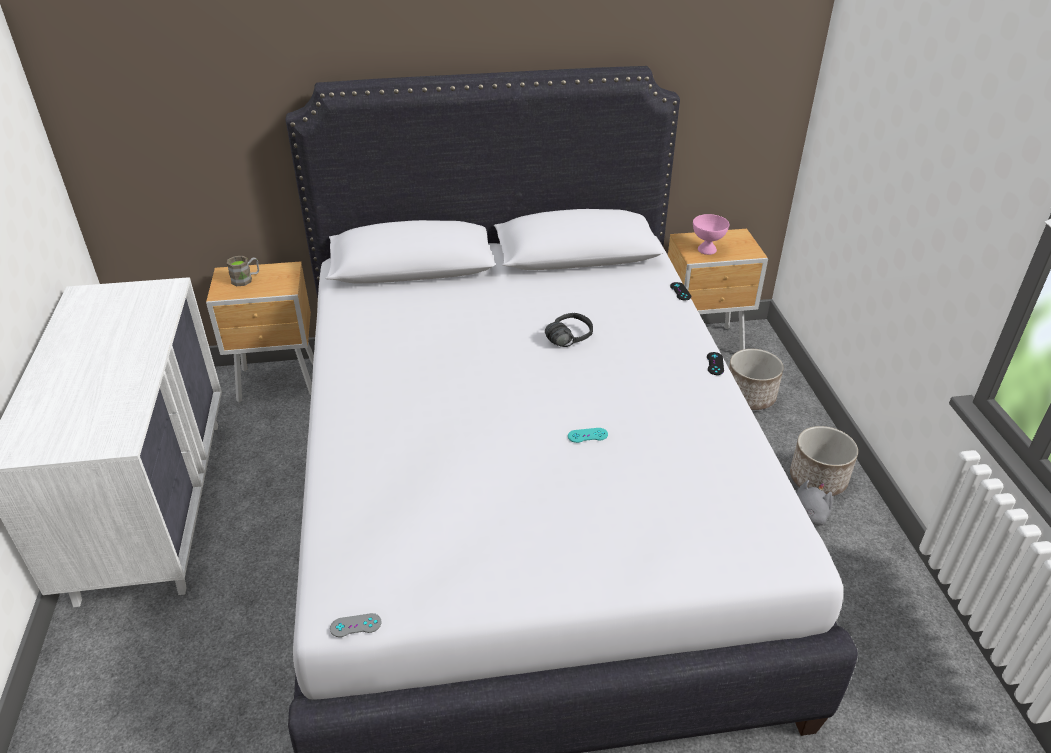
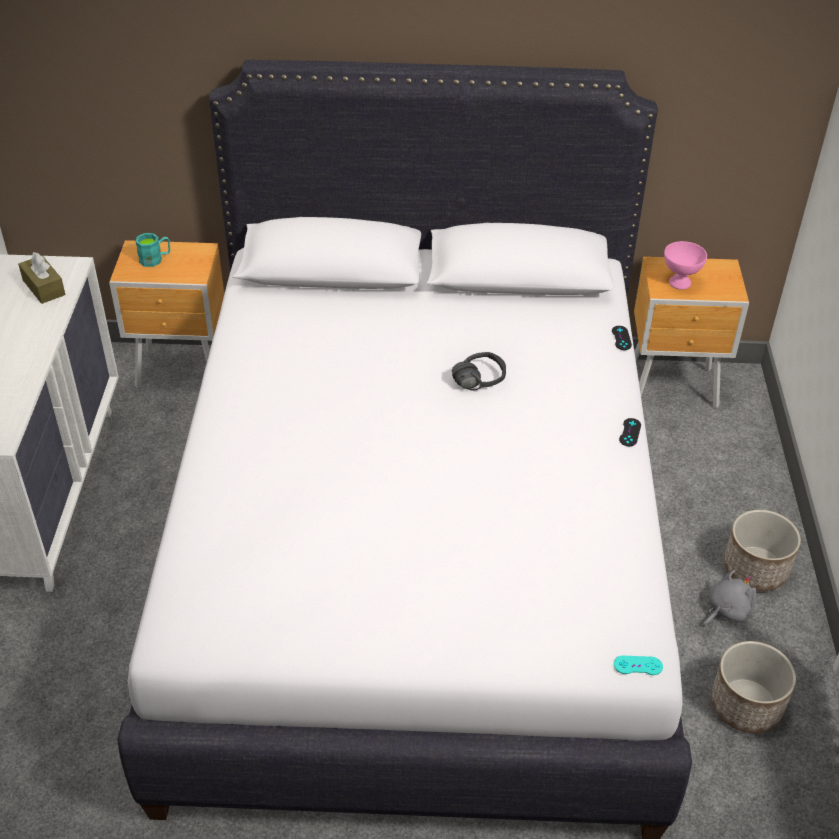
camera: 10 degrees right, 5 degrees up
(146, 306) = (44, 287): none -> brown tissue box
(246, 279) = (155, 259): brown mug -> turquoise mug
(355, 625) = (188, 657): grey game controller -> none
(587, 435) = (465, 496): turquoise game controller -> turquoise game controller (638, 665)
(750, 397) = (709, 459): planter -> planter (746, 705)

